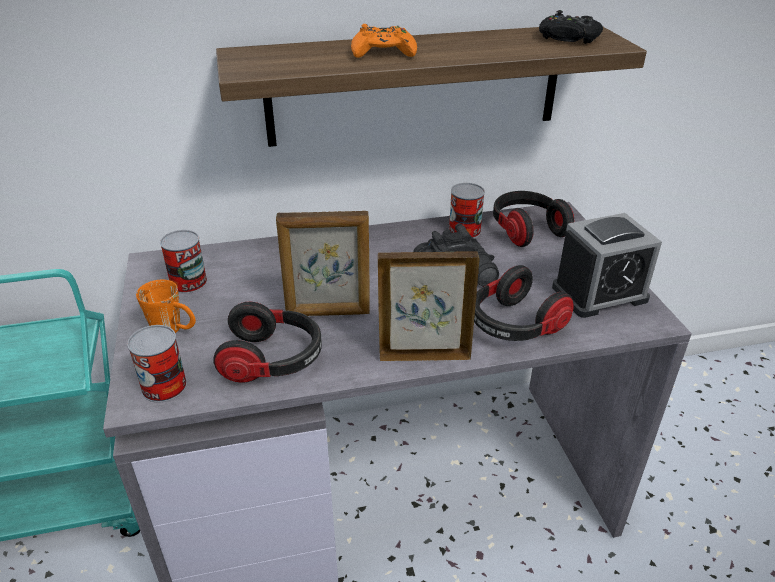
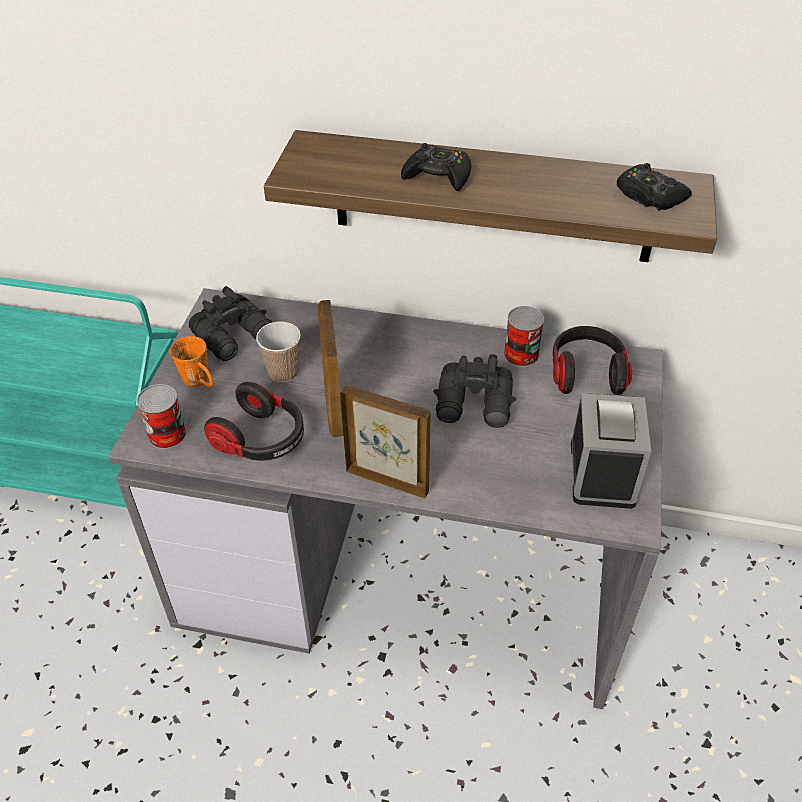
camera: 25 degrees right, 10 degrees up
(188, 282) = (236, 336): can -> black binoculars
(258, 298) = (283, 372): none -> cup
(328, 313) = (333, 408): picture frame -> picture frame turned 60 degrees clockwise
(383, 53) = (438, 176): orange game controller -> black game controller
(514, 325) = (490, 478): headphones -> none
(599, 293) = (602, 472): alarm clock -> alarm clock turned 90 degrees counterclockwise

